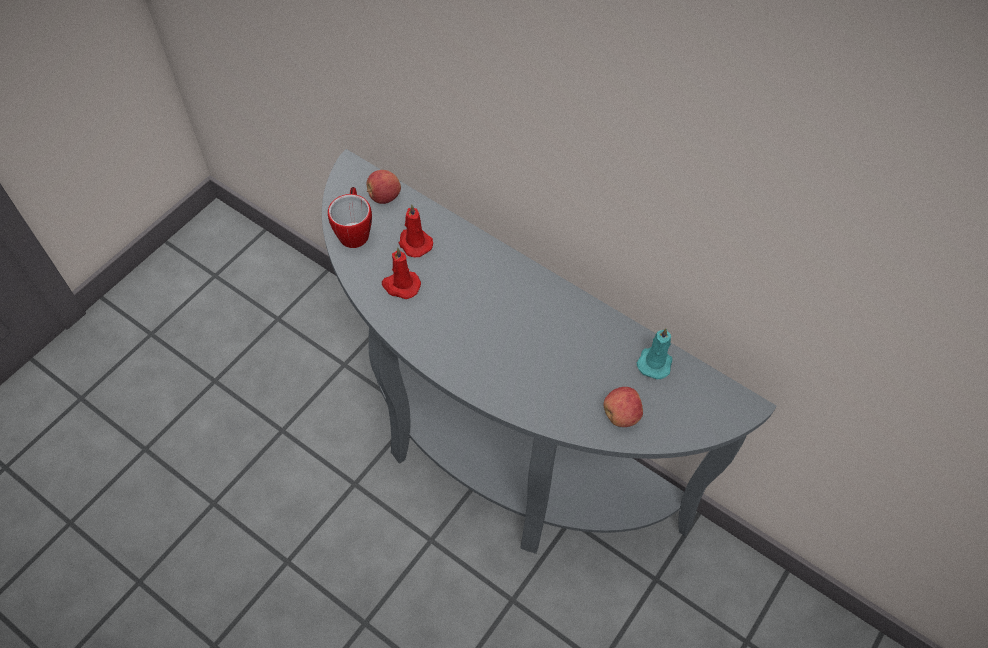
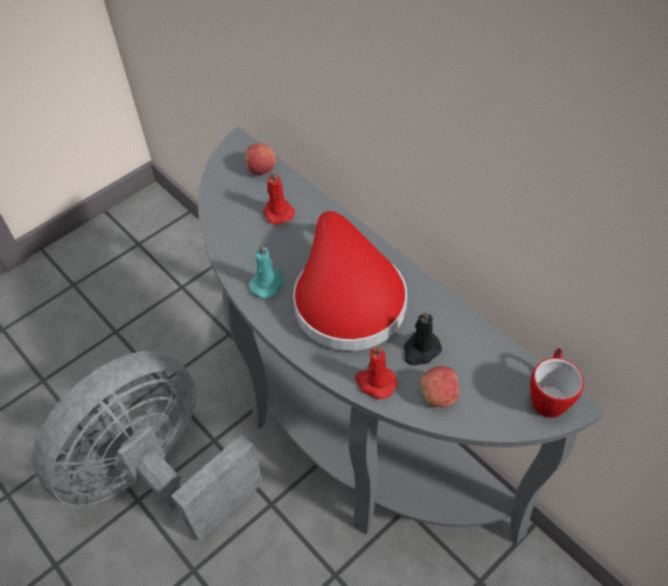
camera: 15 degrees right, 5 degrees down
(302, 531) = (157, 475): none -> grey fan
(354, 230) = (226, 195): mug -> mug (549, 395)
(400, 285) = (255, 247): red candle -> red candle (375, 382)
(508, 327) = (346, 297): none -> red hat
(594, 371) = (420, 350): none -> black candle
(655, 361) = (484, 350): turquoise candle -> turquoise candle (268, 283)

